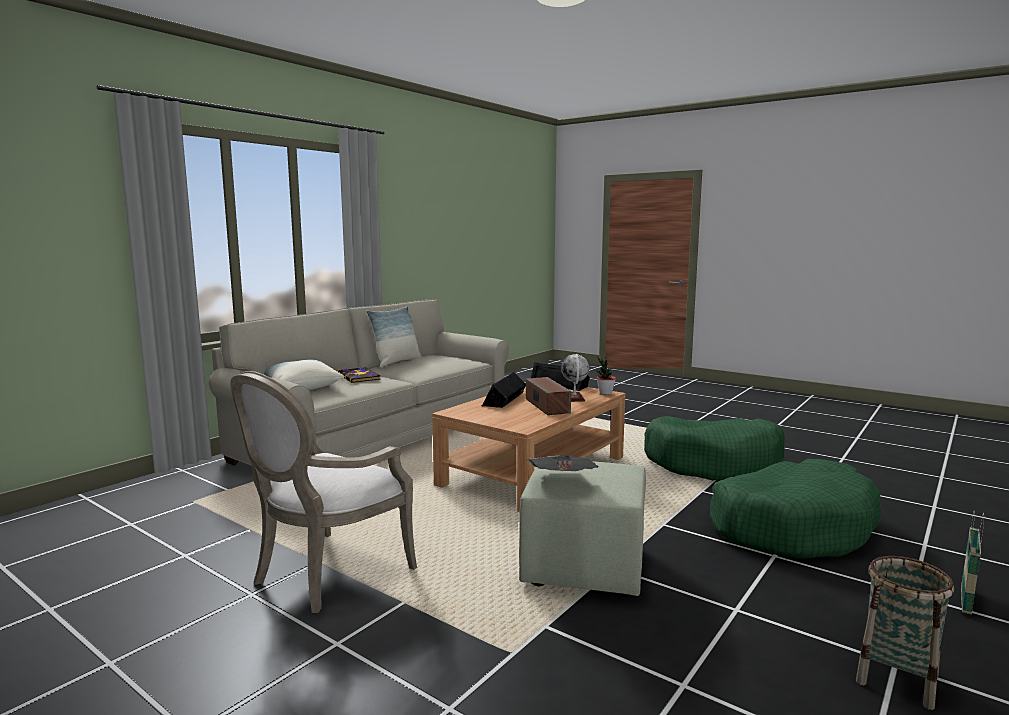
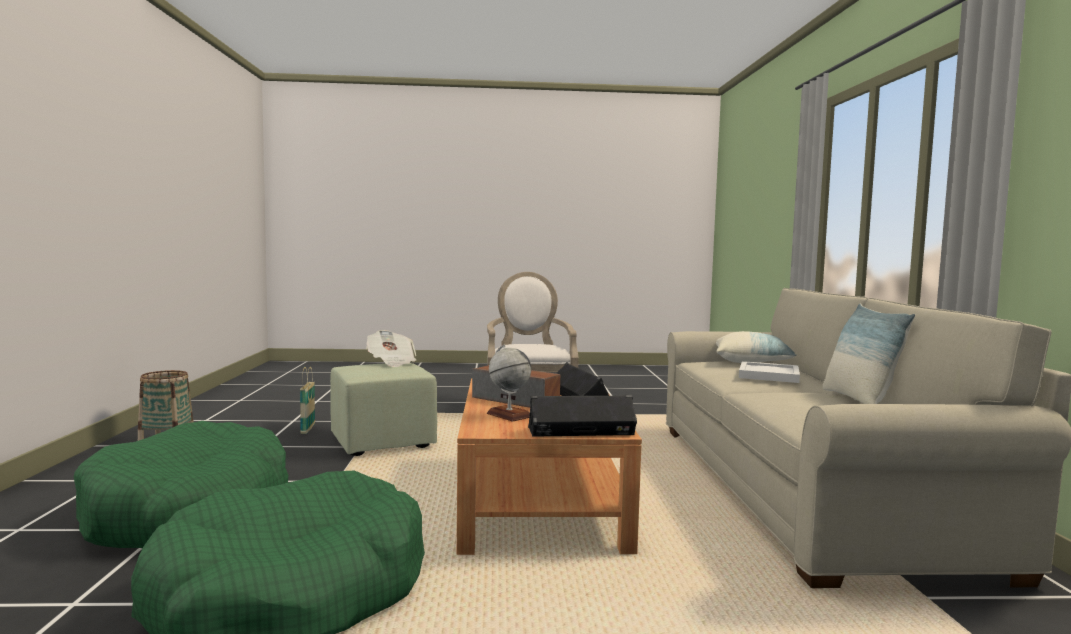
camera: 140 degrees right, 5 degrees down
(359, 376) = (769, 375): book -> white tray
(605, 393) = (483, 430): potted plant -> none
(965, 601) = (53, 485): basket -> basket (308, 429)

